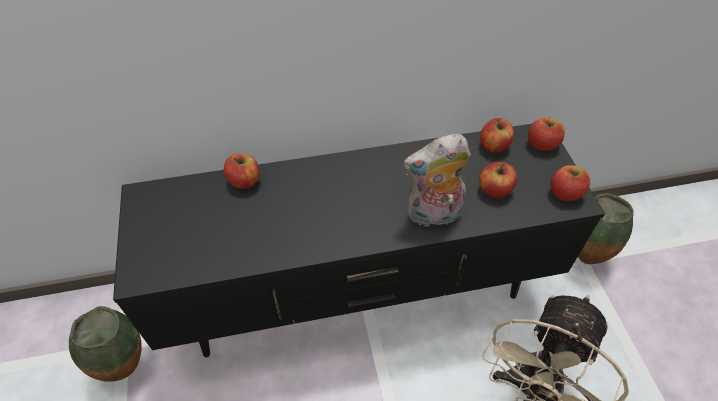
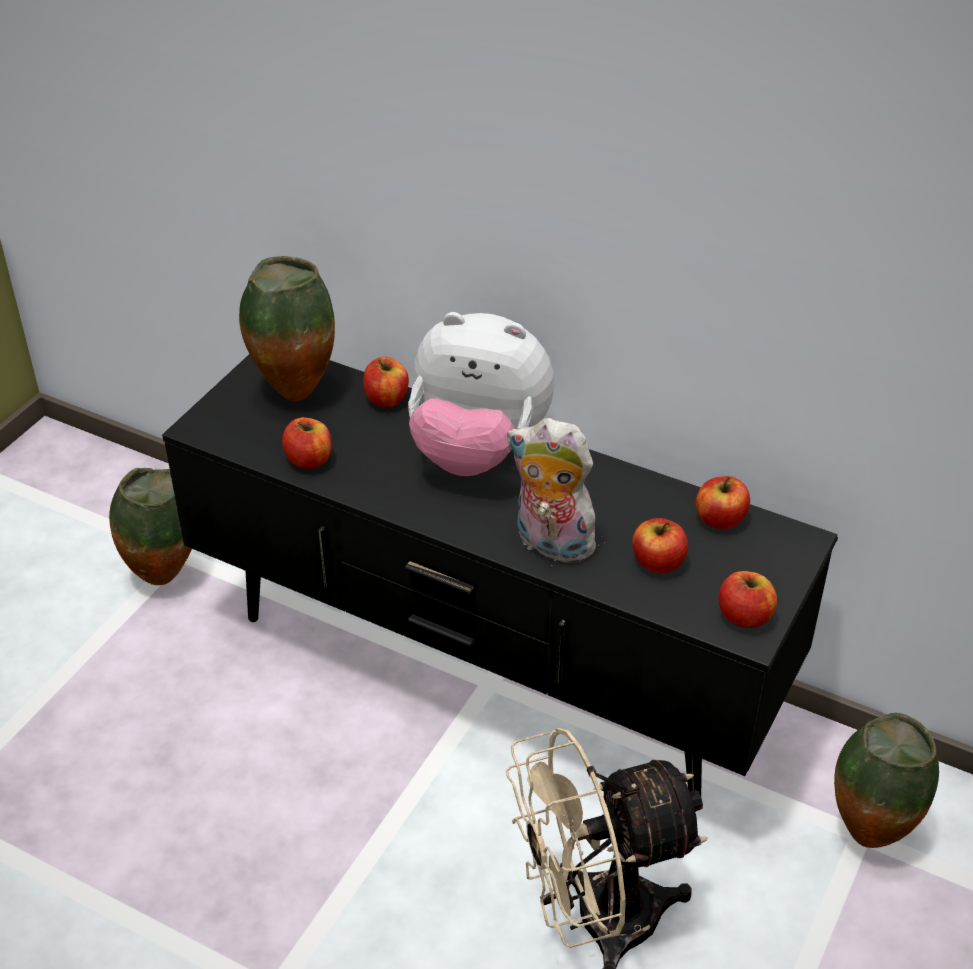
camera: 40 degrees right, 10 degrees down
(179, 211) = (293, 392): none -> vase
(333, 182) = (477, 451): none -> plush toy
(541, 144) = (788, 552): apple -> apple (309, 460)

